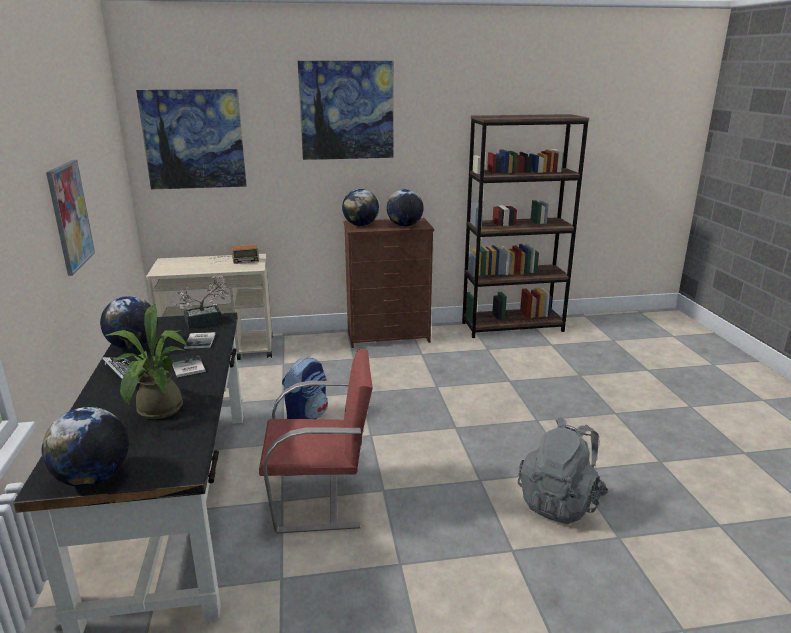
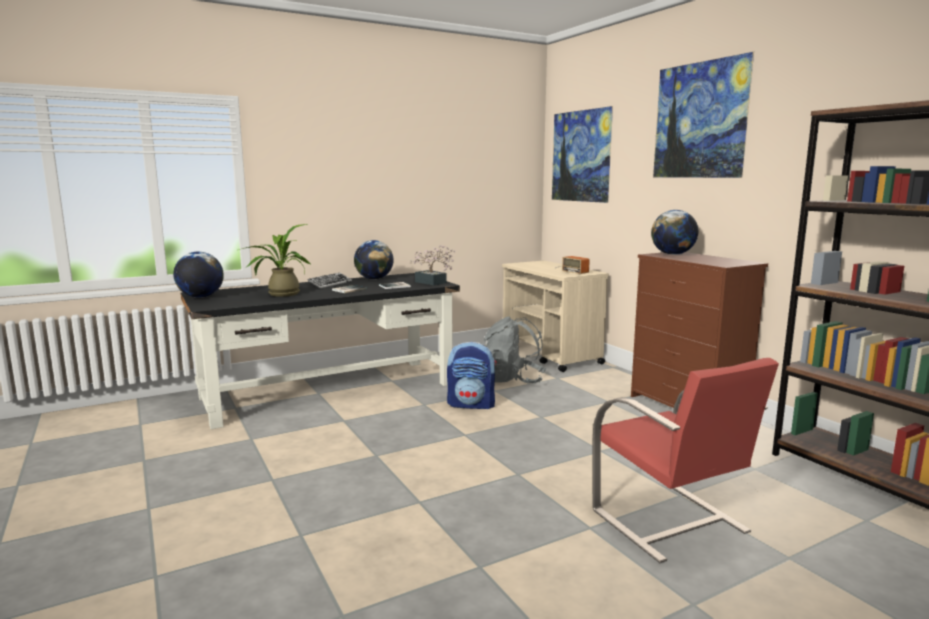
camera: 70 degrees right, 10 degrees down
(70, 216) = (395, 186): picture -> none
(321, 499) = (352, 433): red chair -> red chair (670, 522)
(404, 226) = (708, 261): globe -> none
(560, 502) = (401, 561): grey backpack -> grey backpack (512, 380)

